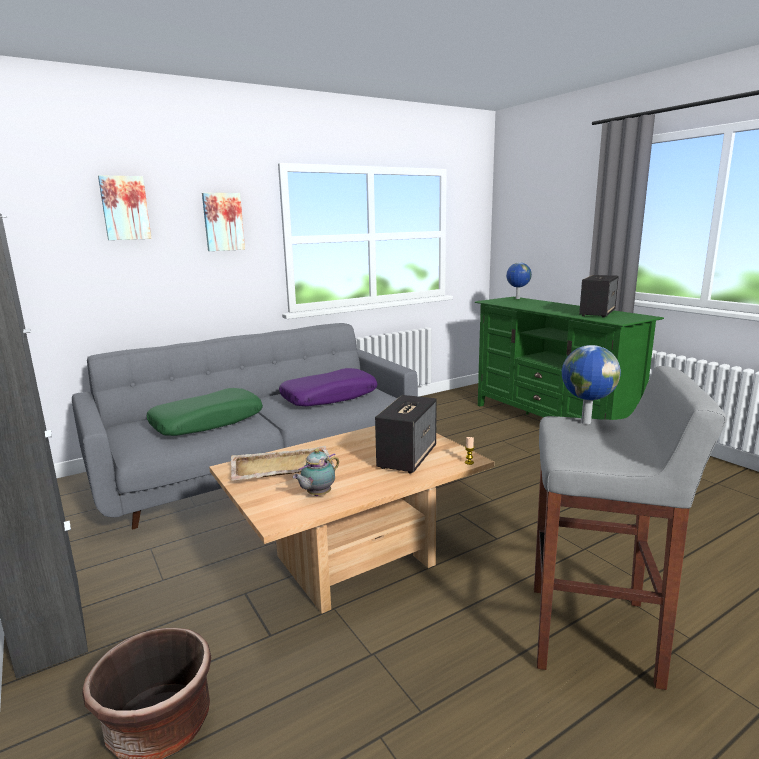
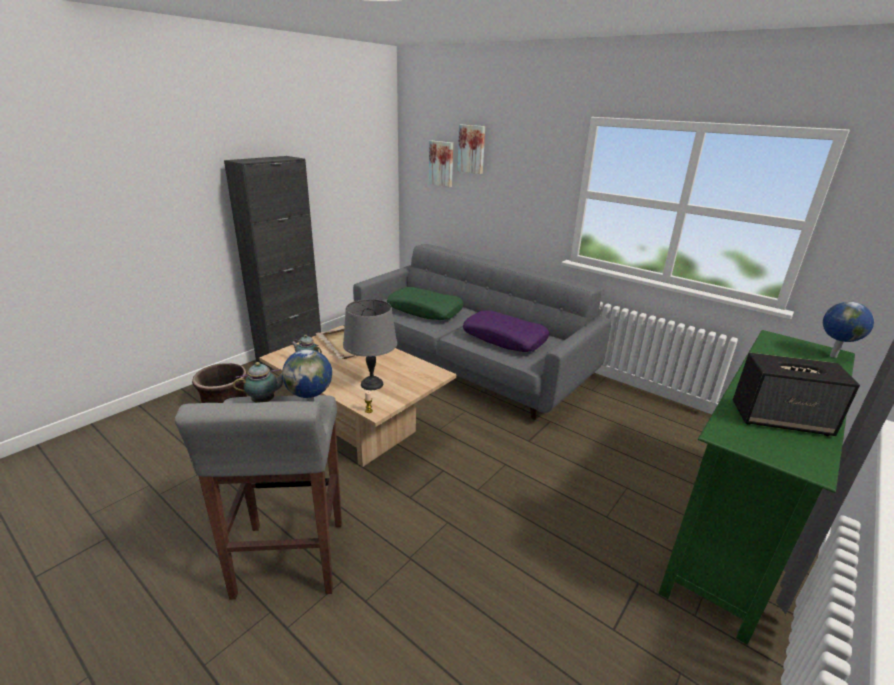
camera: 70 degrees right, 10 degrees up
(223, 222) = (532, 168): picture -> picture (442, 163)
(407, 457) = (372, 384): speaker -> grey table lamp
(562, 443) = (265, 401): none -> teapot

